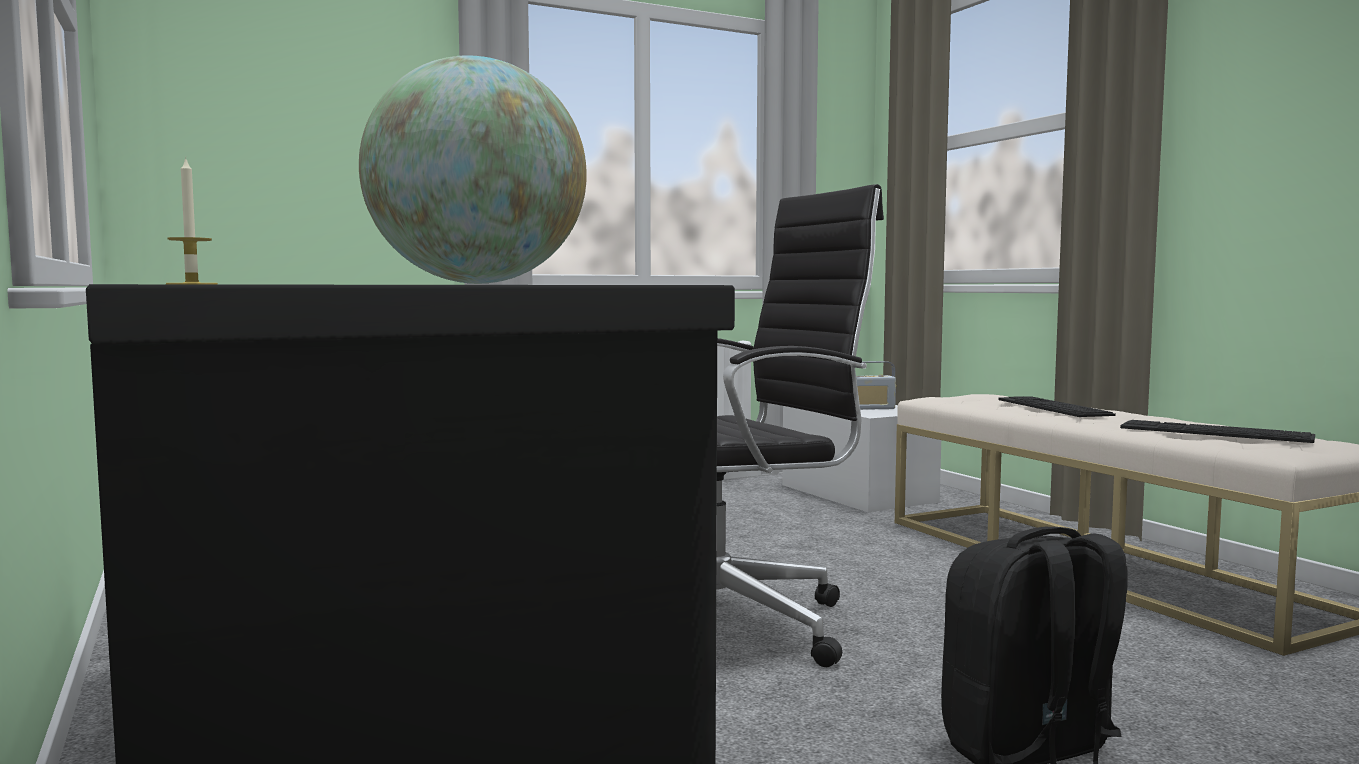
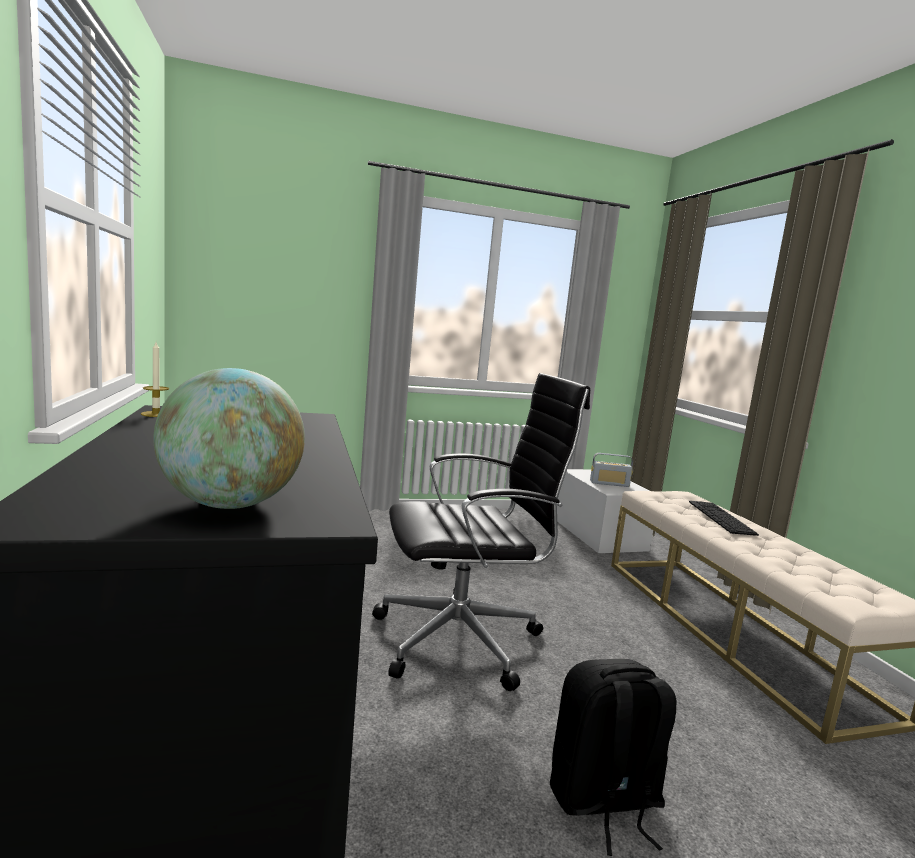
camera: 10 degrees right, 5 degrees up
(1214, 432) = (817, 570): keyboard -> none

